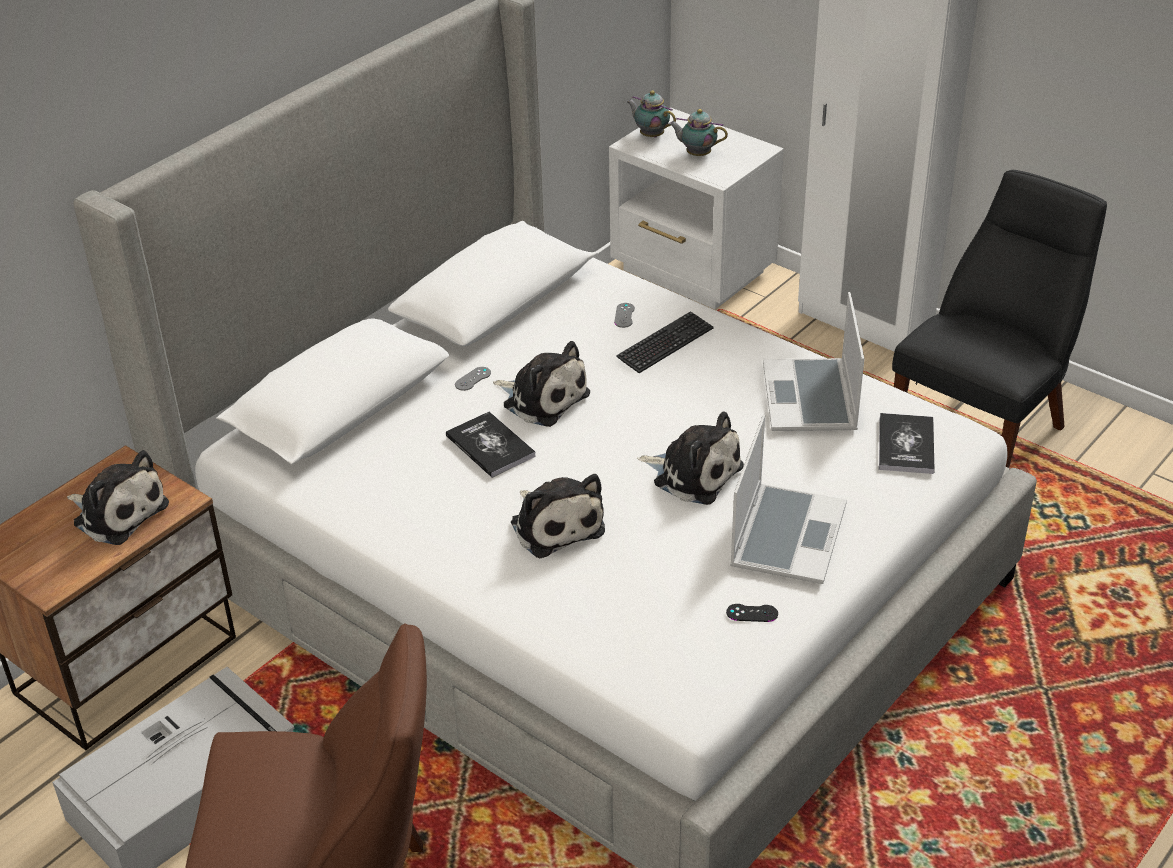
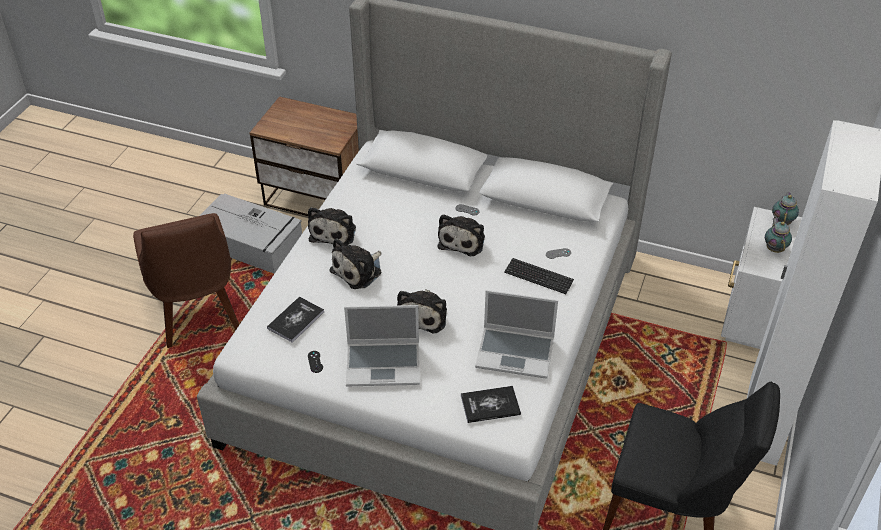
camera: 70 degrees right, 5 degrees up
(118, 512) = (318, 129): plush toy -> plush toy (334, 232)
(490, 446) = (411, 231): book -> book (296, 320)
(811, 399) = (516, 353): laptop -> laptop turned 150 degrees counterclockwise

